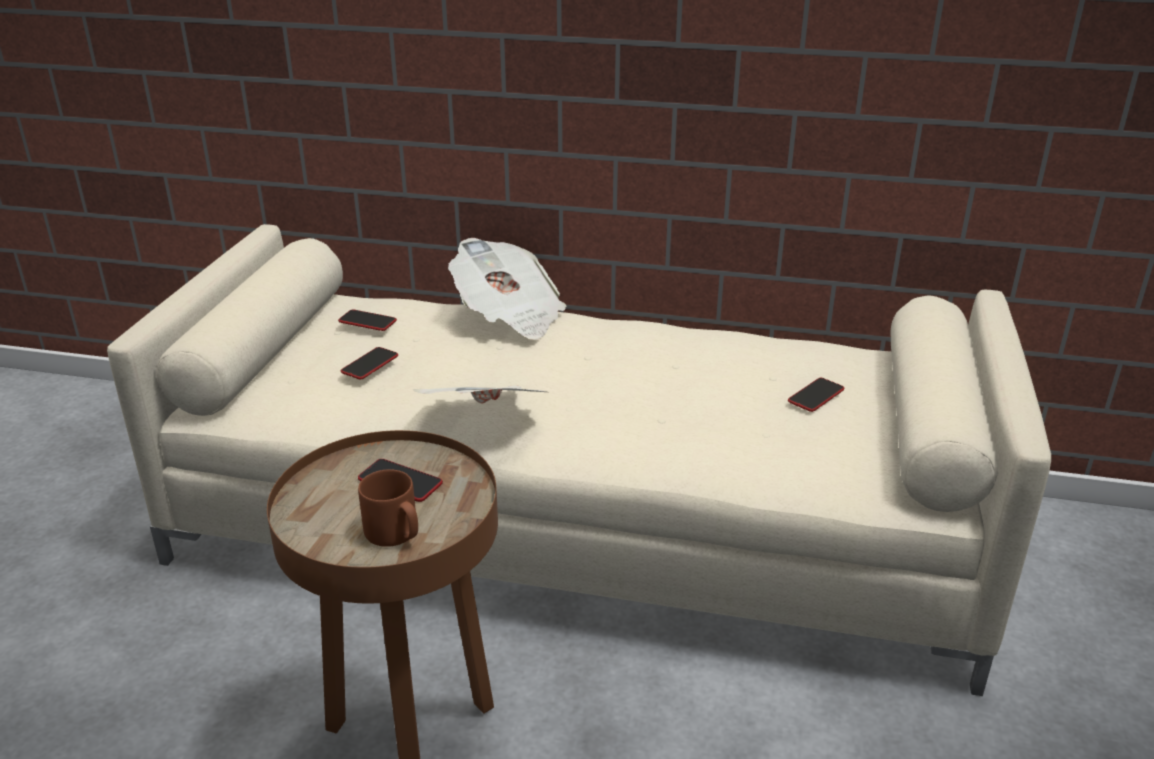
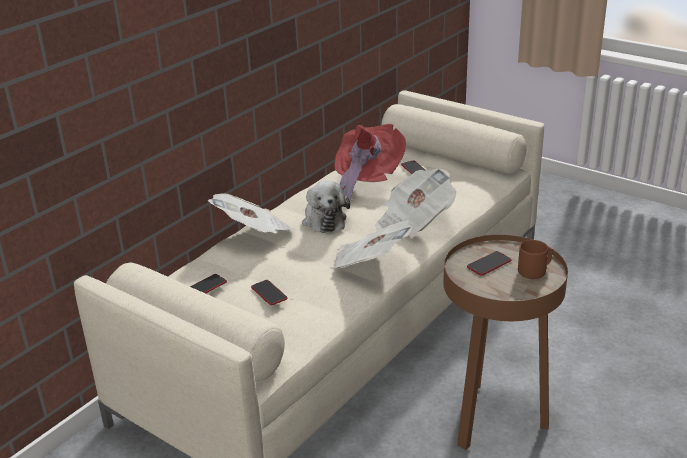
camera: 65 degrees left, 0 degrees up
(590, 357) = (324, 219): none -> plush toy
(636, 431) = (414, 221): none -> newspaper
(735, 361) = (366, 180): none -> red hat

